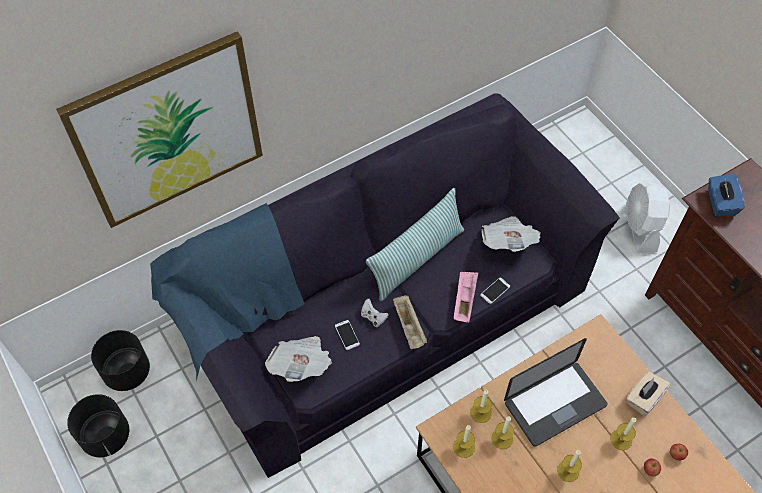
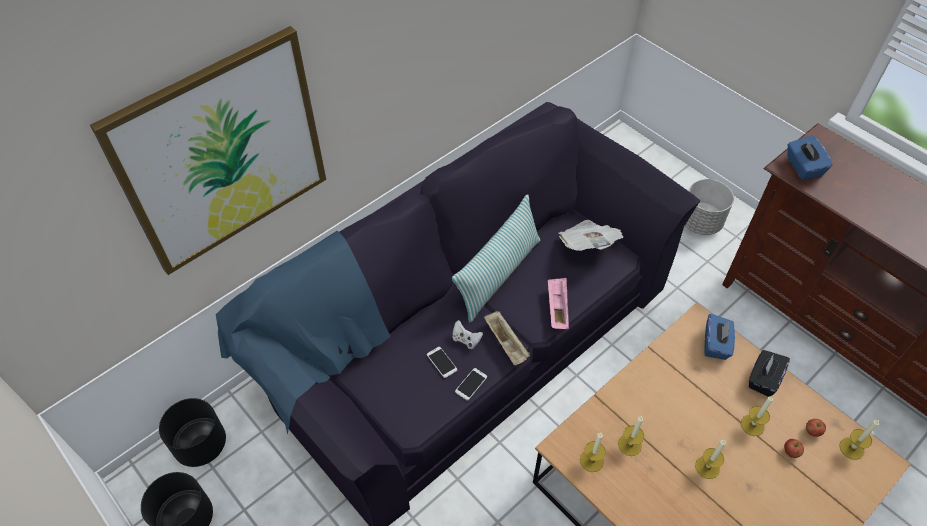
camera: 10 degrees left, 5 degrees down
(301, 365) = (399, 401): newspaper -> none
(480, 412) = (600, 421): candle -> candle (851, 448)
(495, 291) = (586, 294): phone -> phone (471, 384)
(554, 404) = (675, 399): laptop -> none
(607, 358) = (715, 344): none -> blue tissue box
(640, 228) = (701, 222): white fan -> grey planter
(643, 398) = (763, 379): beige tissue box -> black tissue box

